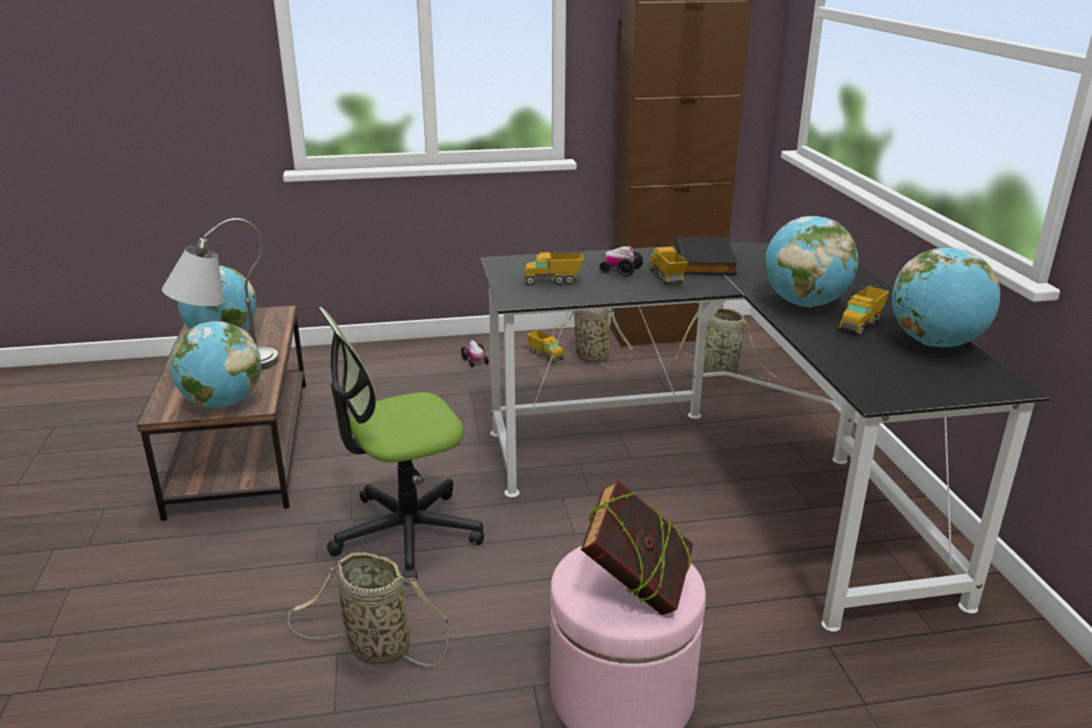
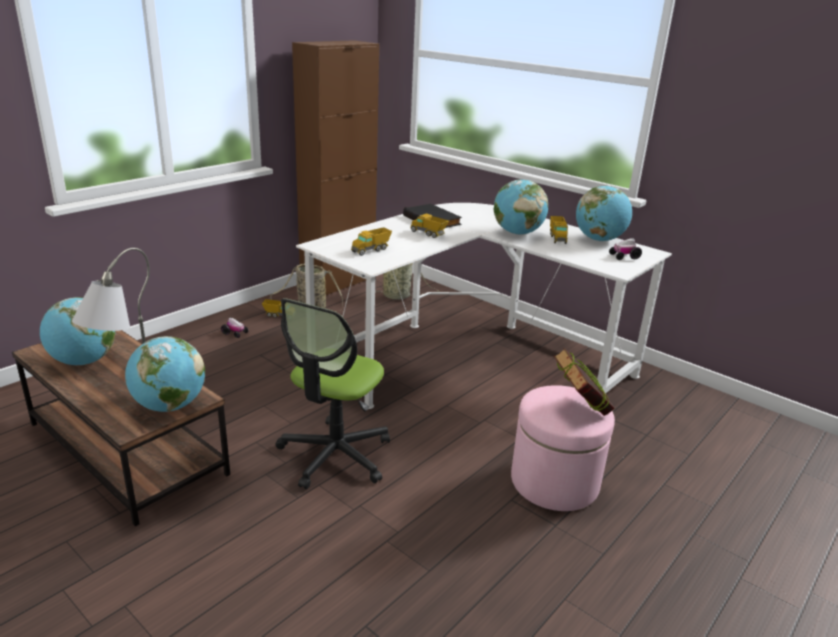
camera: 40 degrees left, 0 degrees up
(374, 647) = (404, 525): basket -> none
(620, 271) = (398, 236): toy car -> toy car (624, 257)
(722, 480) = (471, 356): black desk -> white desk

